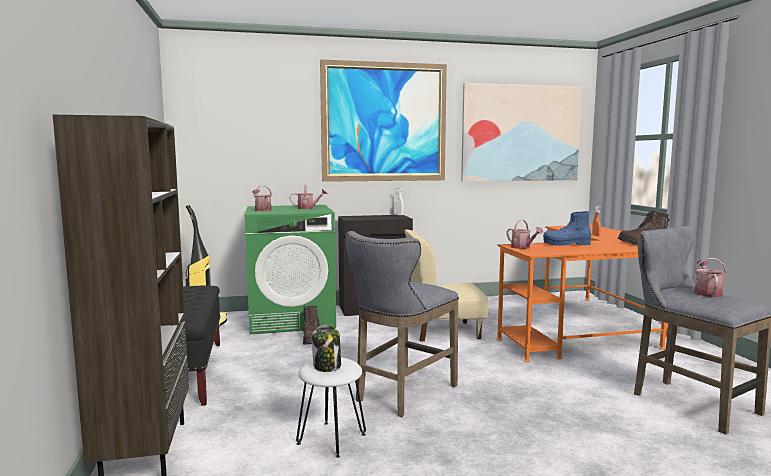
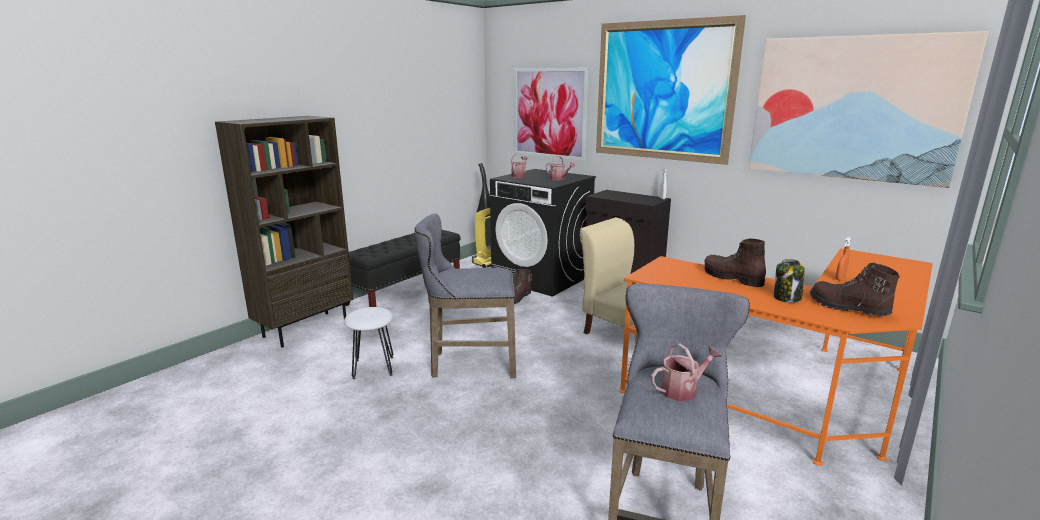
camera: 50 degrees right, 10 degrees up
(262, 145) = (549, 113): none -> picture
(292, 319) = (542, 278): green washing machine -> black washing machine
(327, 366) = (364, 314): jar -> jar (787, 298)
(523, 247) = (664, 267): watering can -> none
(566, 244) = (732, 278): blue boot -> brown boot

